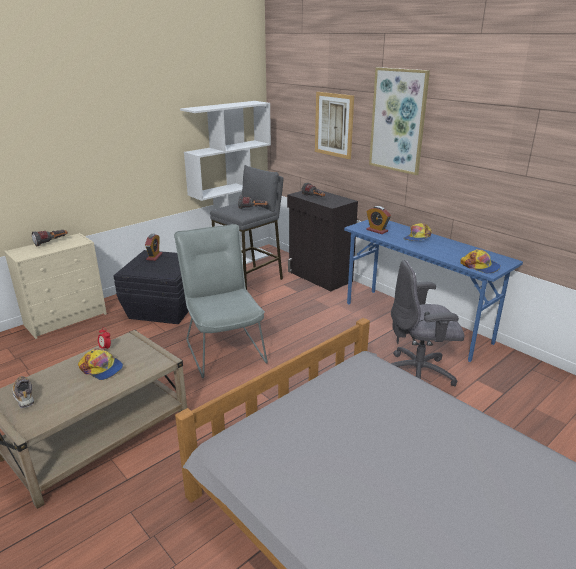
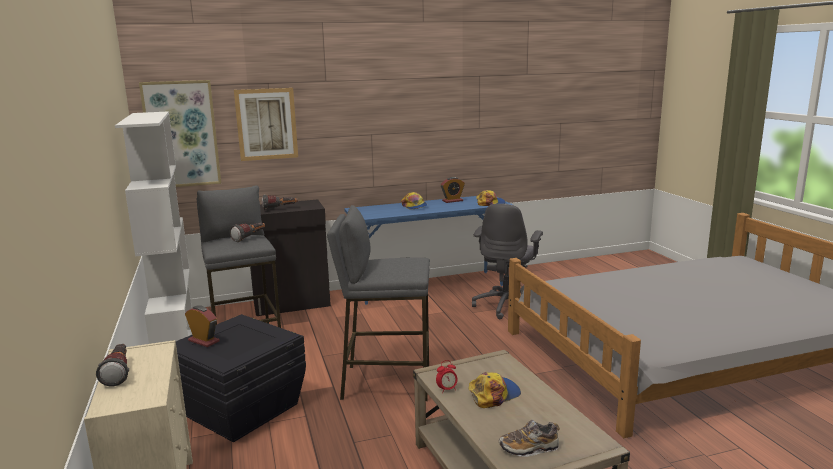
camera: 65 degrees left, 10 degrees down
(223, 348) = (386, 382): grey chair -> grey stool
(377, 230) = (380, 213): alarm clock -> alarm clock (452, 201)
(398, 121) = (354, 105): picture -> picture (181, 134)

